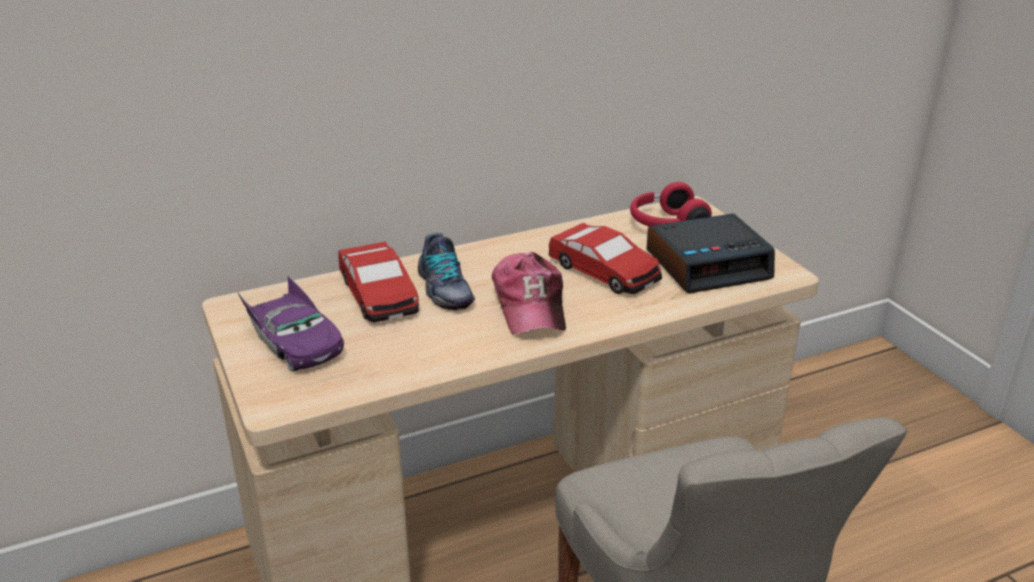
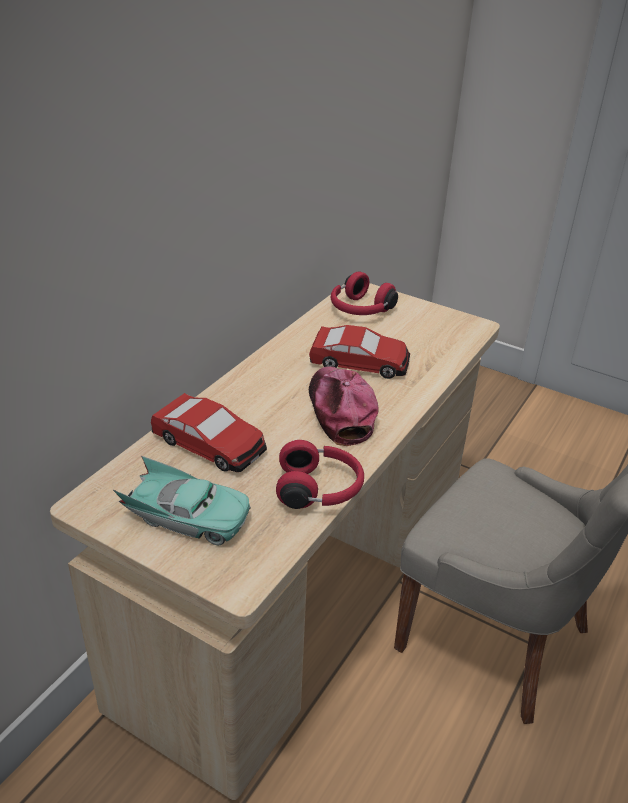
camera: 35 degrees left, 5 degrees up
(294, 341) = (186, 516): purple toy car -> turquoise toy car
(429, 362) = (320, 489): none -> red headphones
(444, 290) = (258, 420): shoe -> none
(530, 306) = (339, 411): cap -> cap turned 150 degrees counterclockwise
(708, 264) = (422, 334): alarm clock -> none

